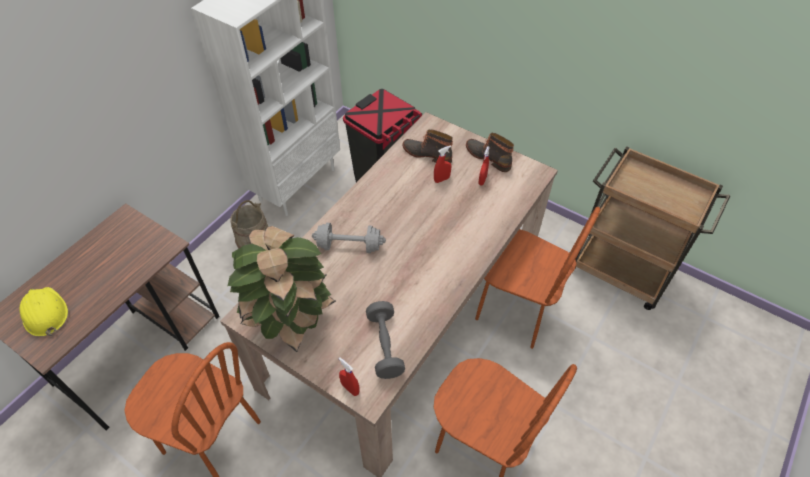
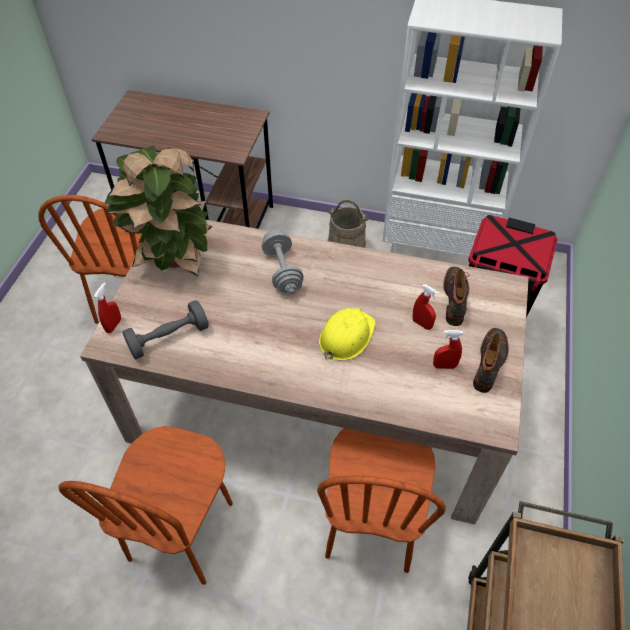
camera: 70 degrees right, 0 degrees up
(44, 313) = (143, 117): yellow hard hat -> yellow hard hat (346, 336)

